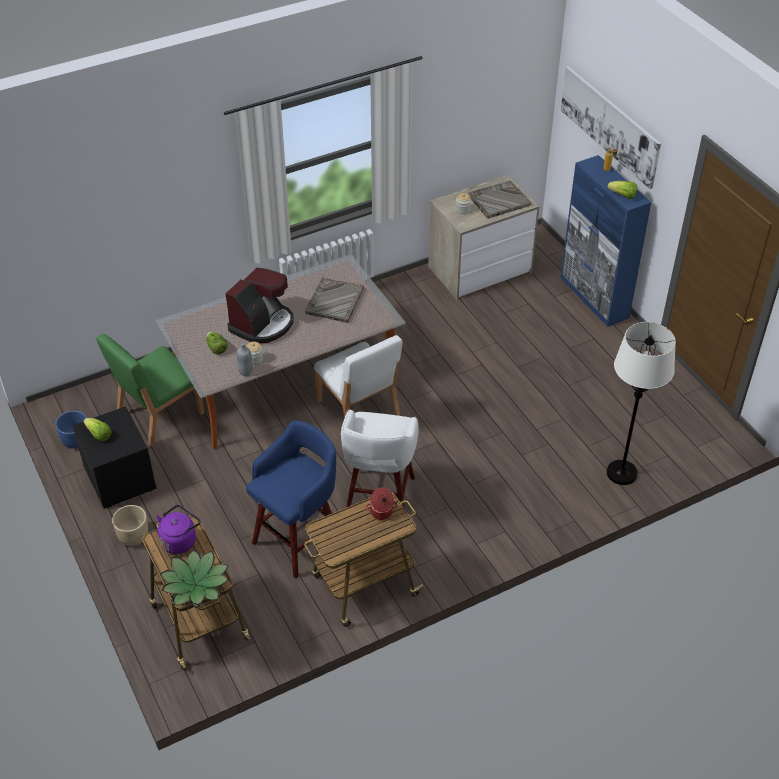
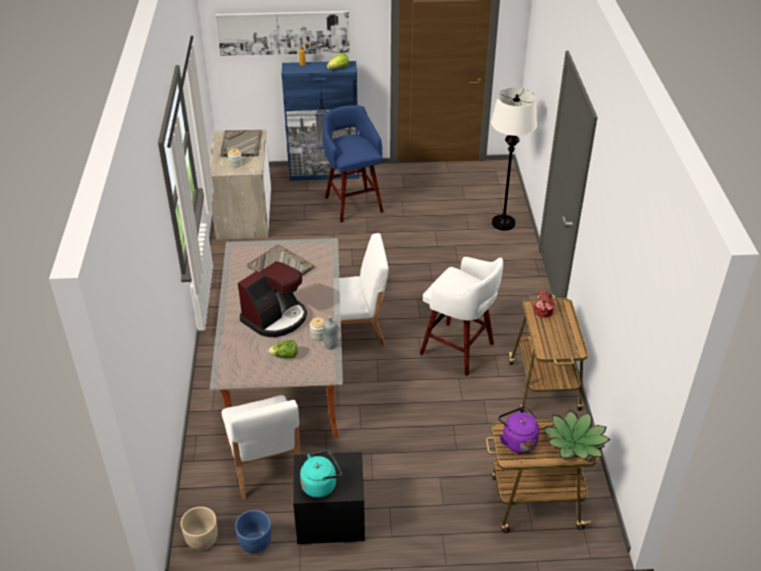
camera: 65 degrees left, 5 degrees down
(98, 435) = (321, 484): lettuce -> turquoise kettle
(133, 536) = (412, 525): beige planter -> beige planter (202, 539)
(159, 414) = (265, 465): green chair -> white chair
(262, 324) = (275, 318): coffee machine -> coffee machine turned 75 degrees clockwise
(299, 540) = (477, 411): blue stool -> blue stool (353, 203)

